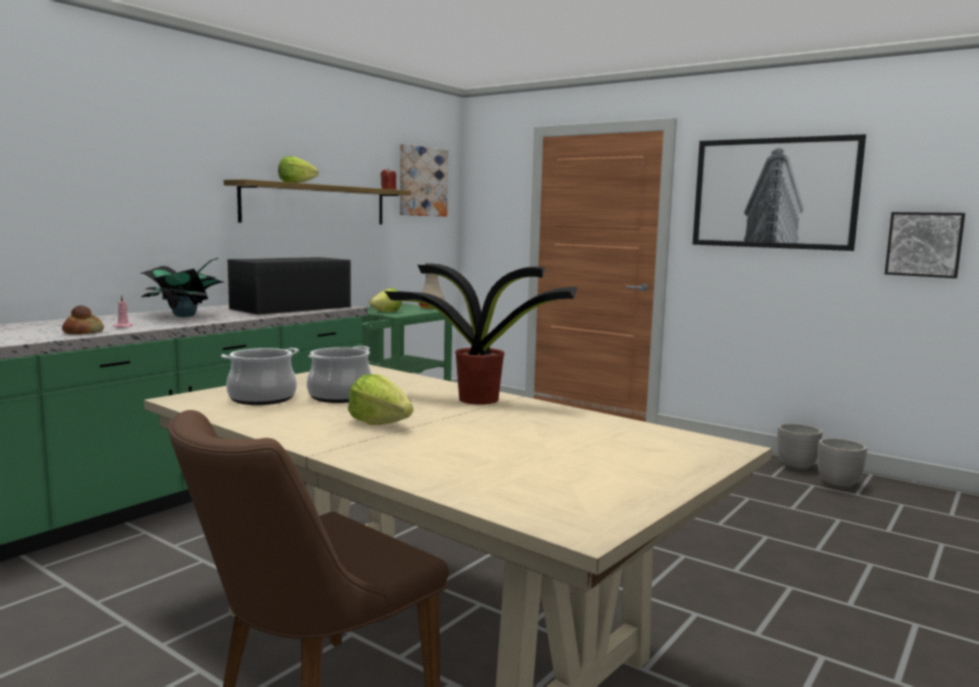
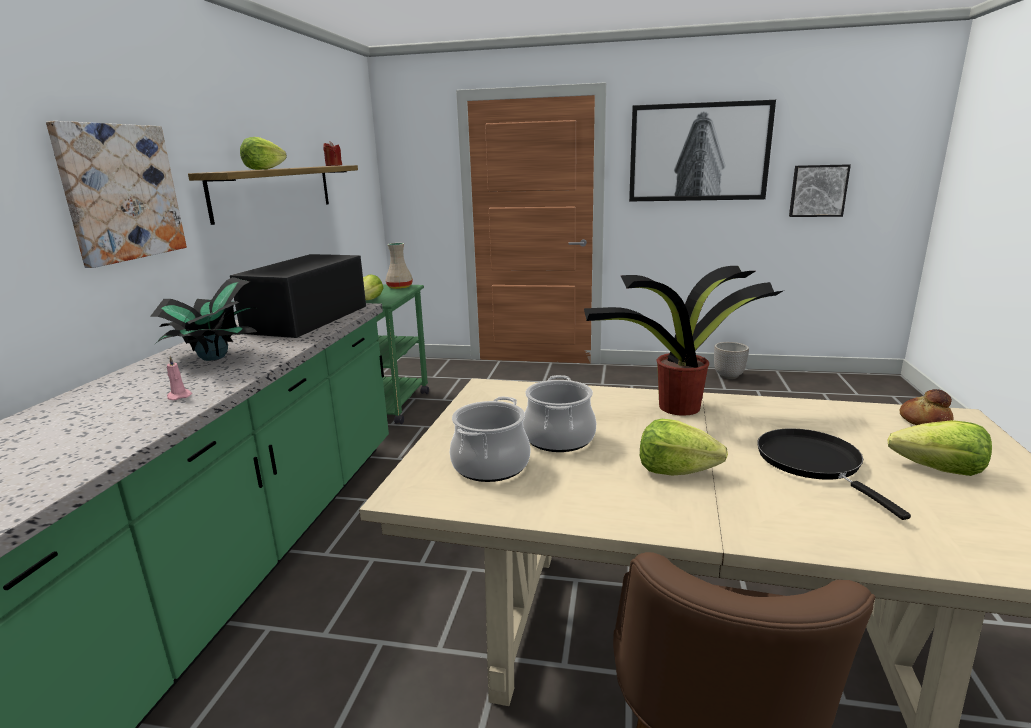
camera: 25 degrees left, 10 degrees up
(83, 332) = (146, 421): bread -> bread (924, 421)
(422, 181) = (350, 152): picture -> picture (121, 192)
(497, 440) = (813, 463): none -> black frying pan
(599, 463) = (939, 470): none -> lettuce
(838, 484) = (770, 386): planter -> none

